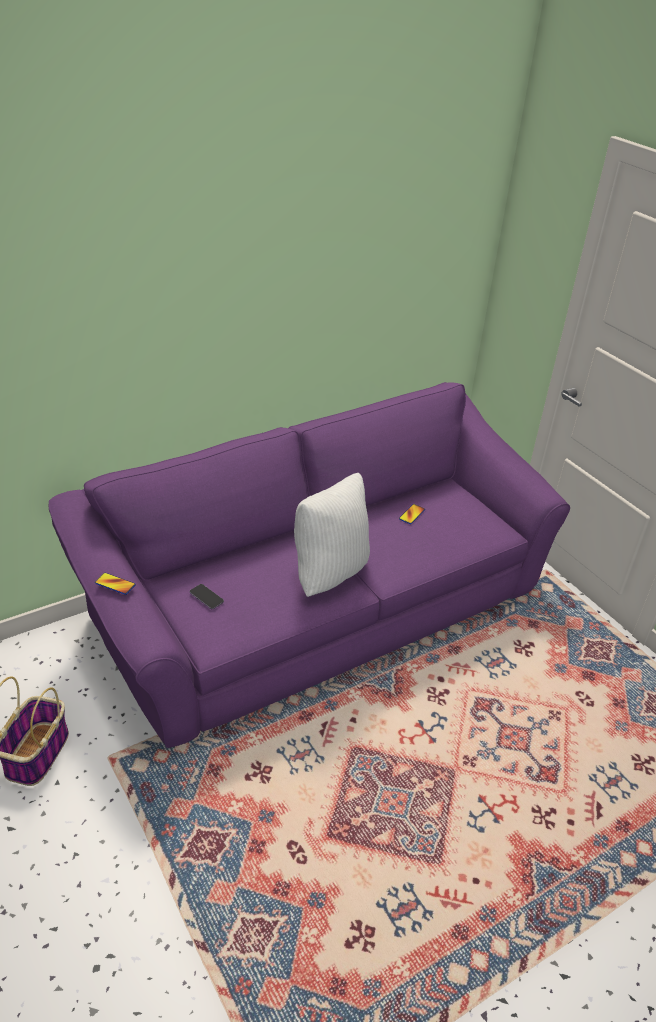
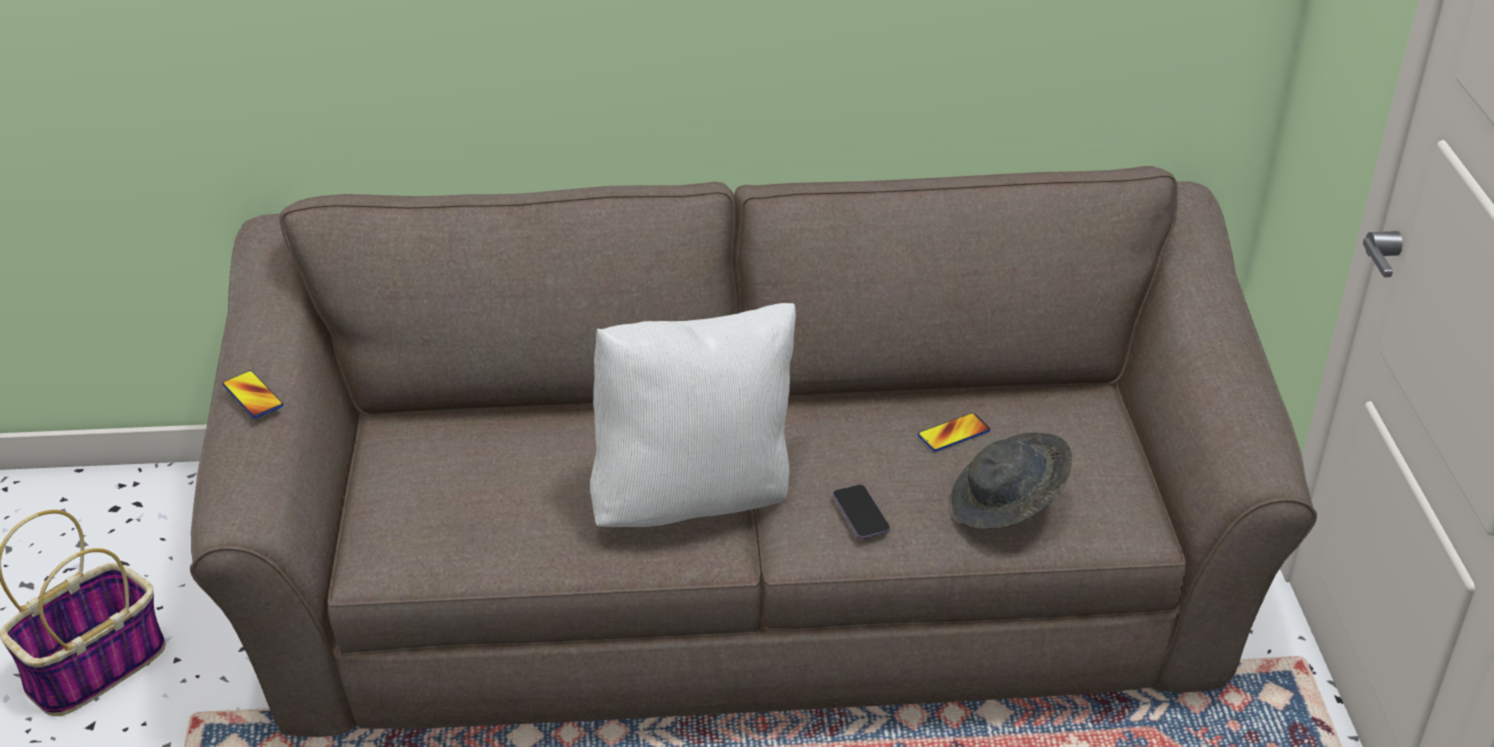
camera: 30 degrees right, 0 degrees up
(206, 597) = (433, 474): phone -> phone (861, 514)
(320, 606) = (747, 578): purple sofa -> brown sofa
(454, 538) = (1007, 505): none -> grey hat

